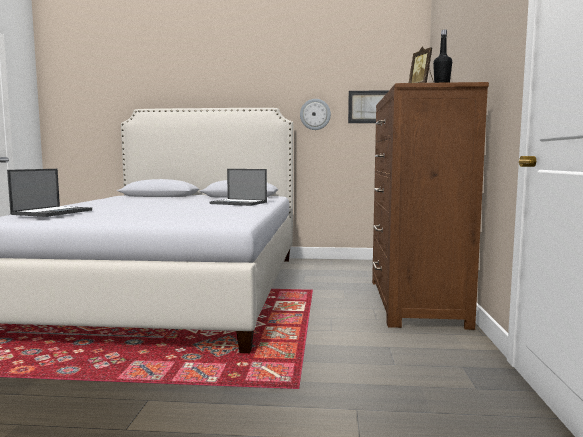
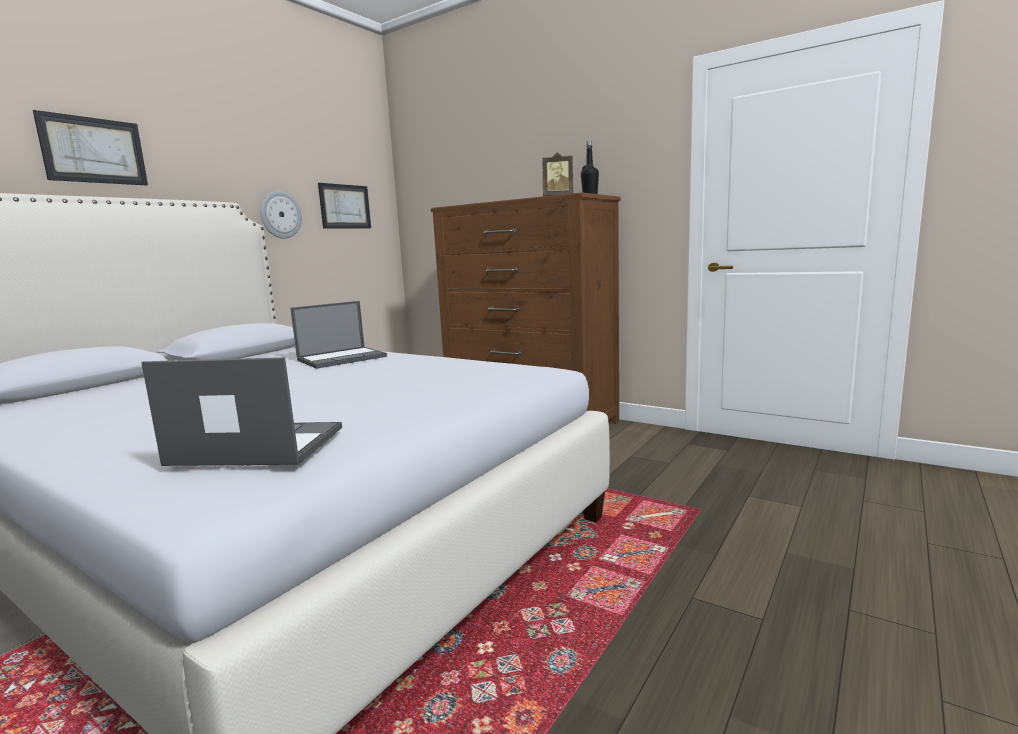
camera: 60 degrees left, 5 degrees up
(53, 212) = (256, 446): laptop -> laptop turned 45 degrees counterclockwise
(214, 85) = (93, 150): none -> picture

